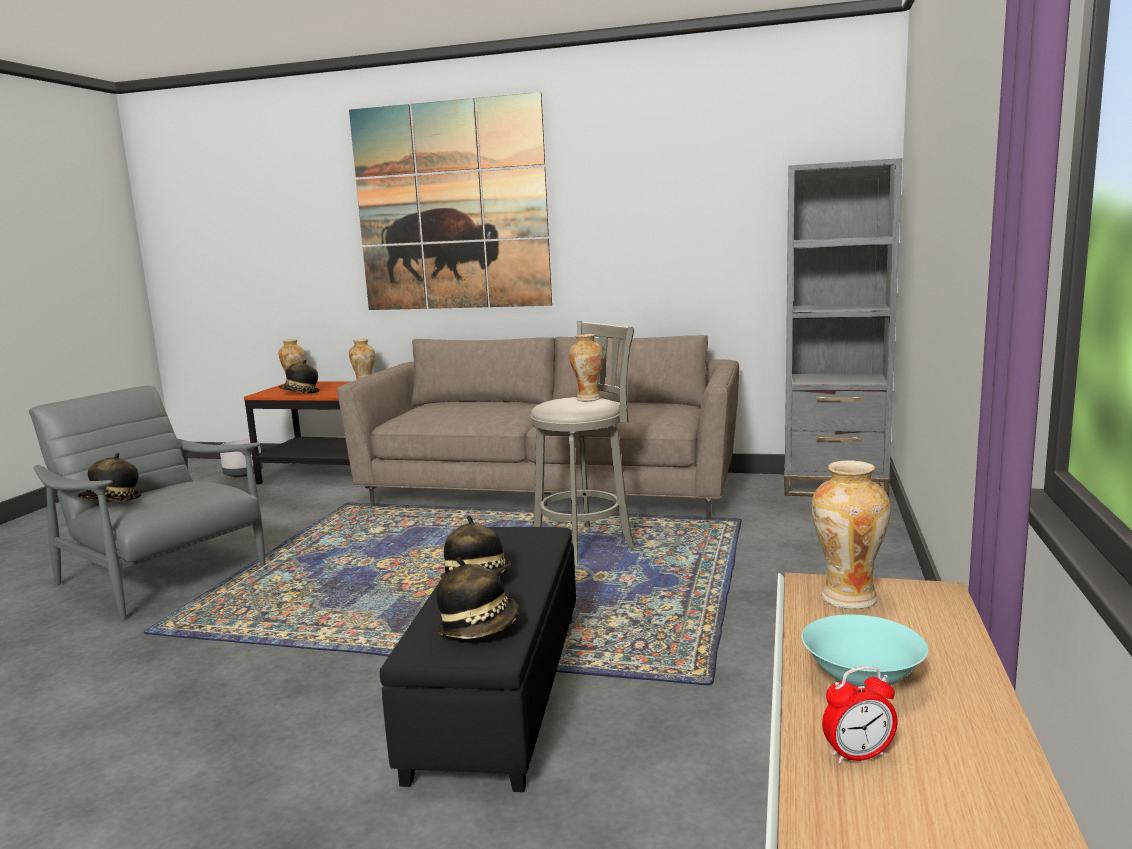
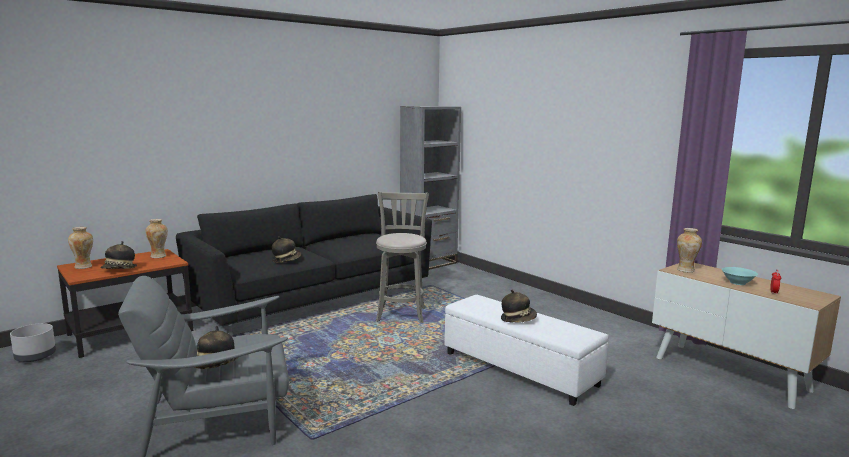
camera: 55 degrees left, 0 degrees up
(451, 207) = (210, 117): picture -> none
(479, 629) = (567, 329): hat -> hat (286, 260)
(502, 689) = (520, 369): black ottoman -> white ottoman
(550, 490) = (314, 298): beige sofa -> black sofa
(588, 399) = (401, 234): vase -> none

